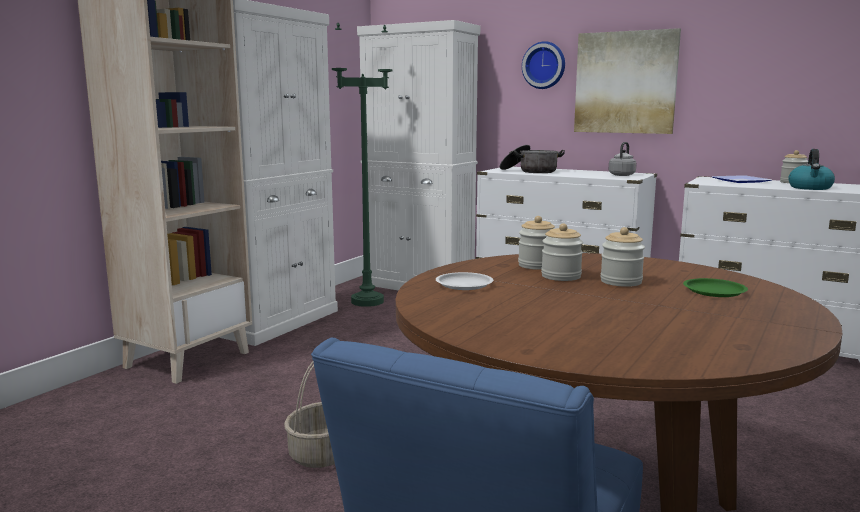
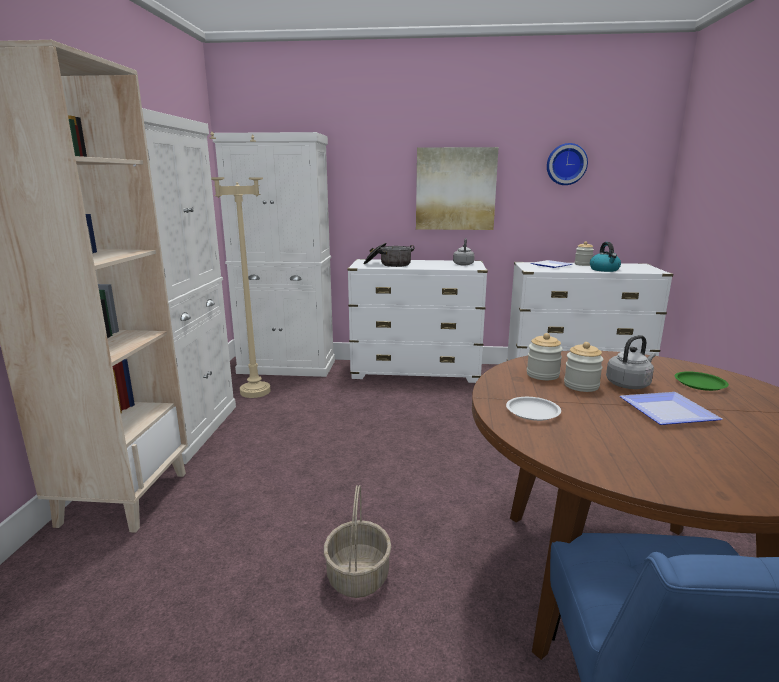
camera: 25 degrees left, 5 degrees up
(367, 301) = (255, 391): green floor lamp -> beige floor lamp
(544, 65) = (387, 173): wall clock -> wall clock (566, 164)
(617, 303) = (671, 412): none -> plate
(621, 282) = (629, 384): jar -> grey kettle

